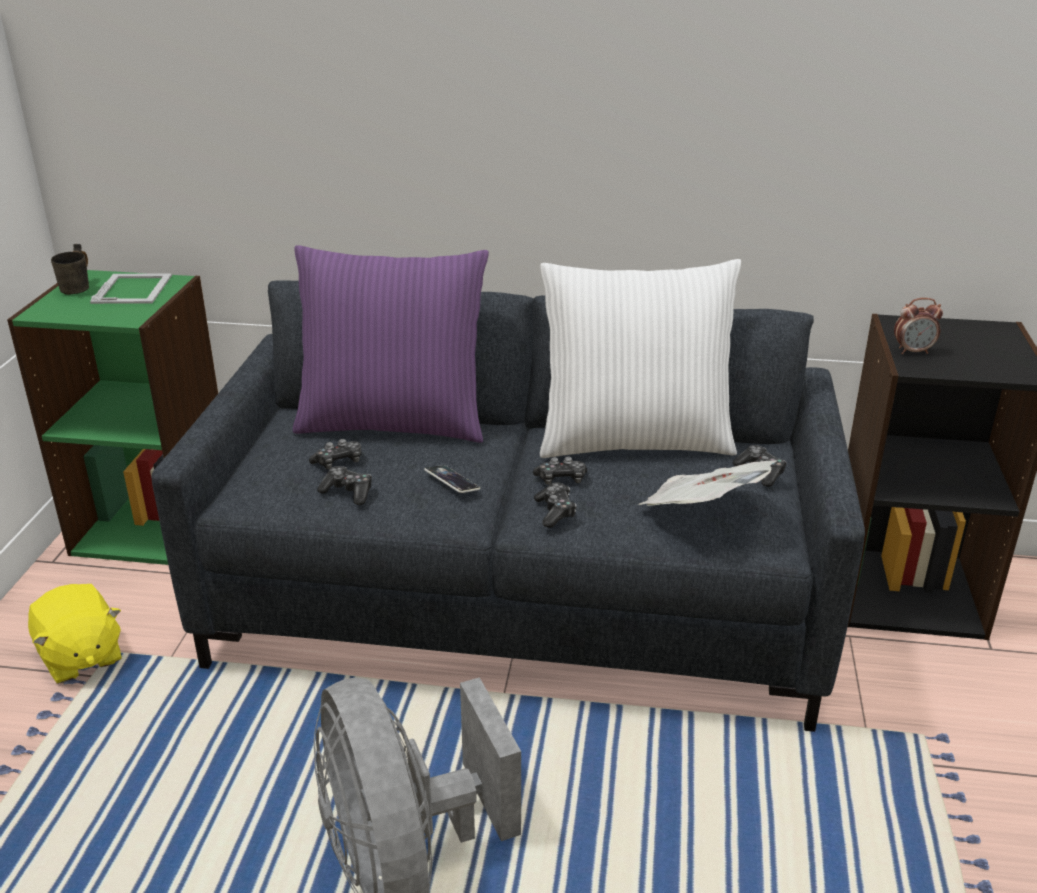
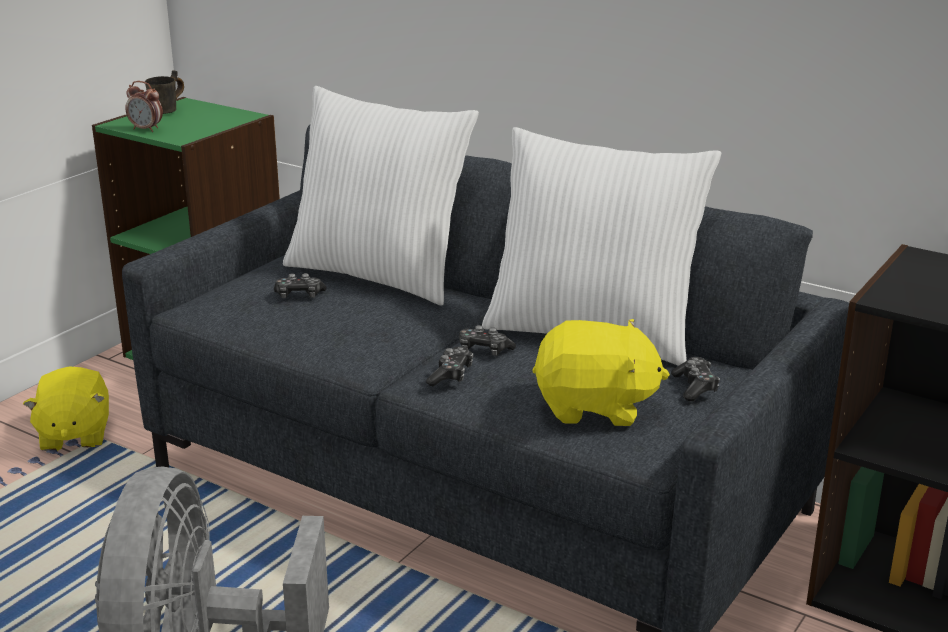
camera: 25 degrees right, 5 degrees down
(133, 288) = (210, 117): picture frame -> none
(348, 492) = (284, 320): game controller -> none
(393, 422) = (379, 274): purple pillow -> white pillow
(452, 482) = (381, 331): phone -> none
(703, 512) = (595, 407): newspaper -> yellow plush toy
(913, 351) = (903, 285): alarm clock -> alarm clock (146, 129)

